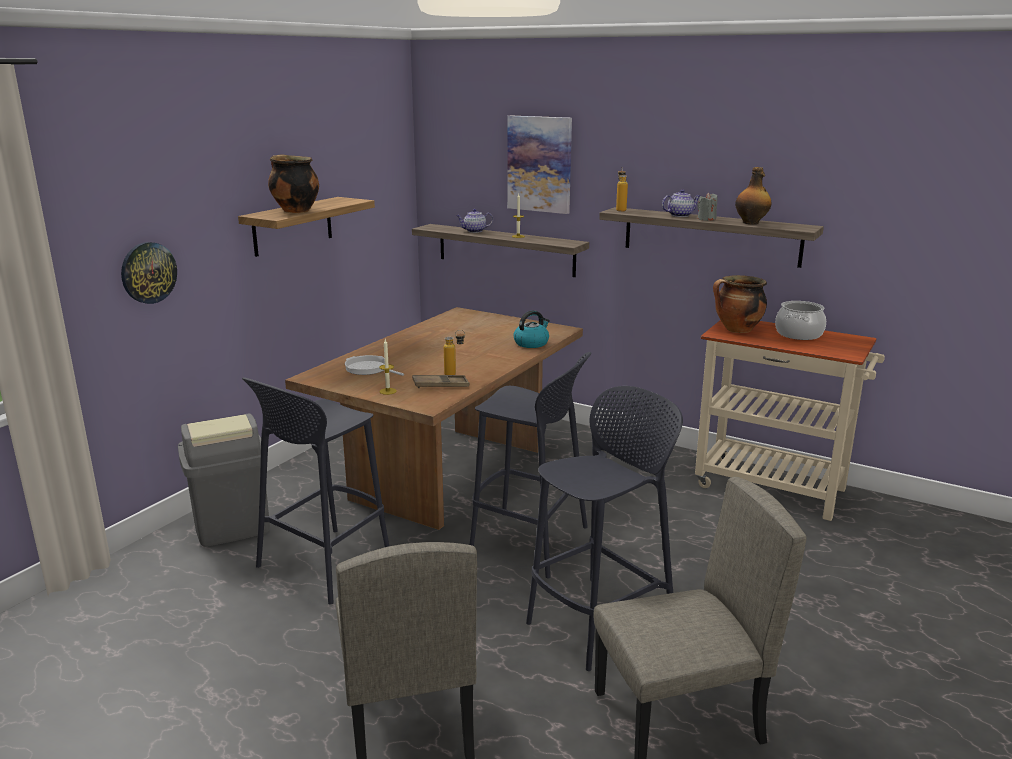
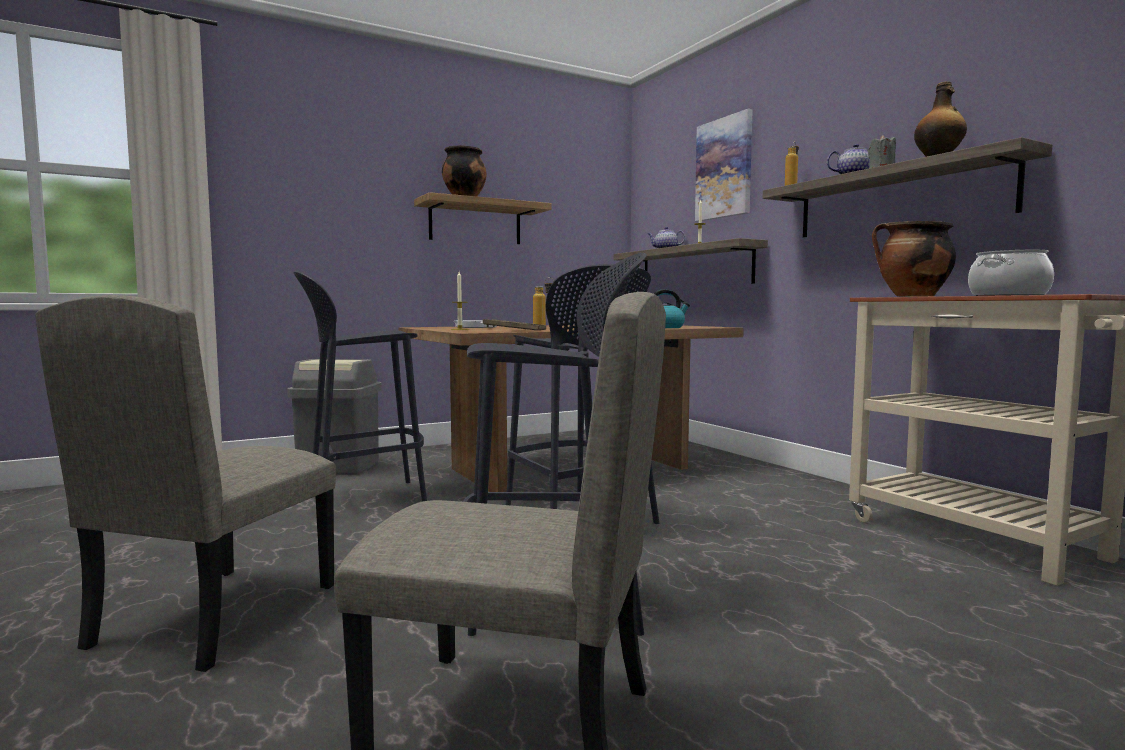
camera: 30 degrees right, 15 degrees down
(148, 272) = (312, 224): wall clock -> none

